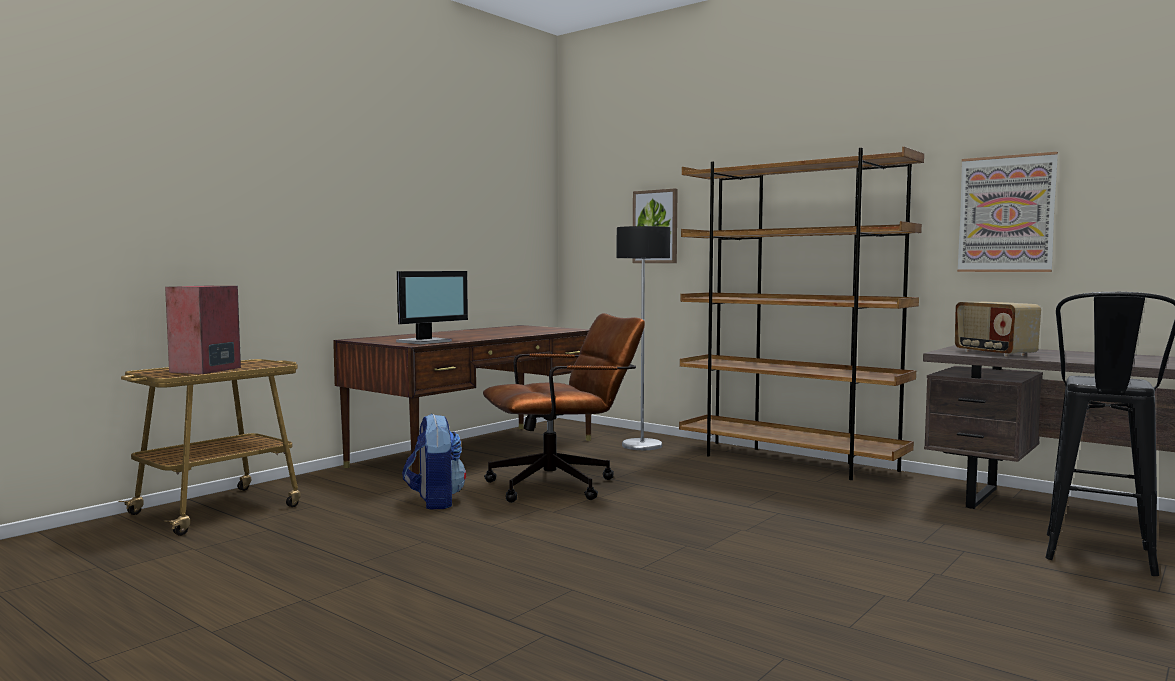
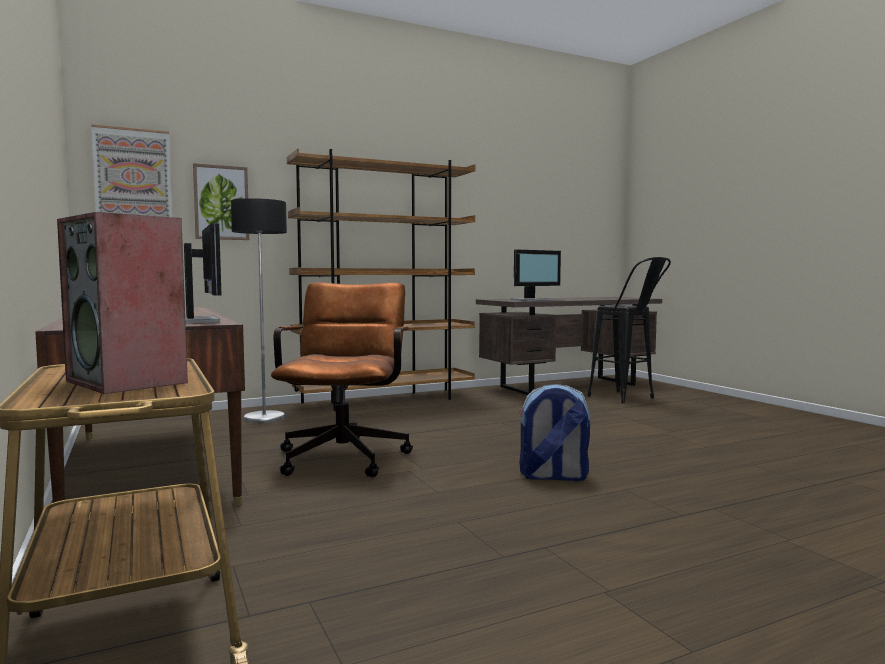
camera: 65 degrees left, 0 degrees up
(434, 501) = (320, 503): backpack -> backpack (553, 476)
(993, 353) = (531, 300): radio -> monitor
(1006, 214) = (496, 216): picture -> picture (133, 176)

